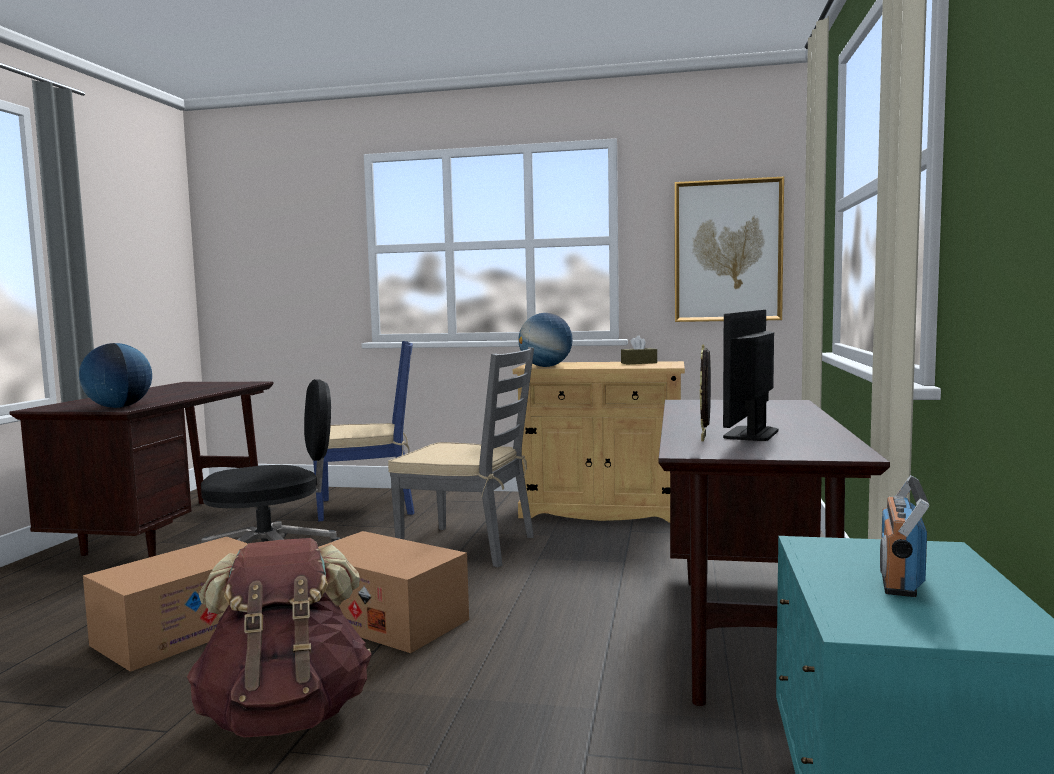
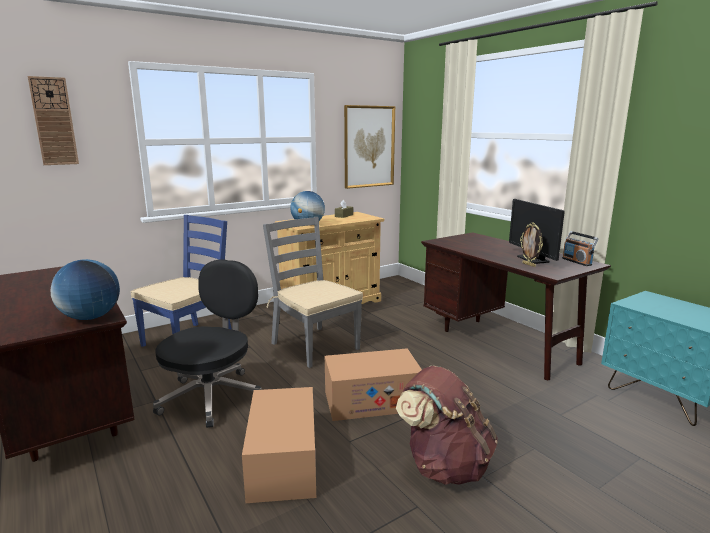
camera: 45 degrees left, 10 degrees up
(288, 228) = (54, 121): none -> wall clock
(469, 546) = (314, 346): grey chair -> grey chair turned 105 degrees counterclockwise
(899, 578) = (674, 309): radio -> radio (577, 261)

